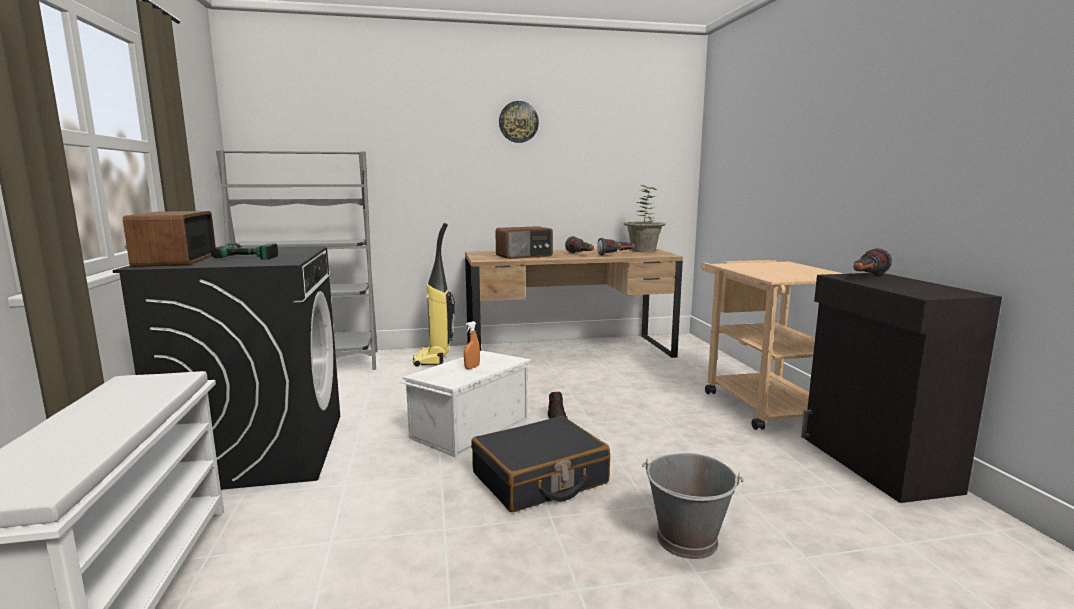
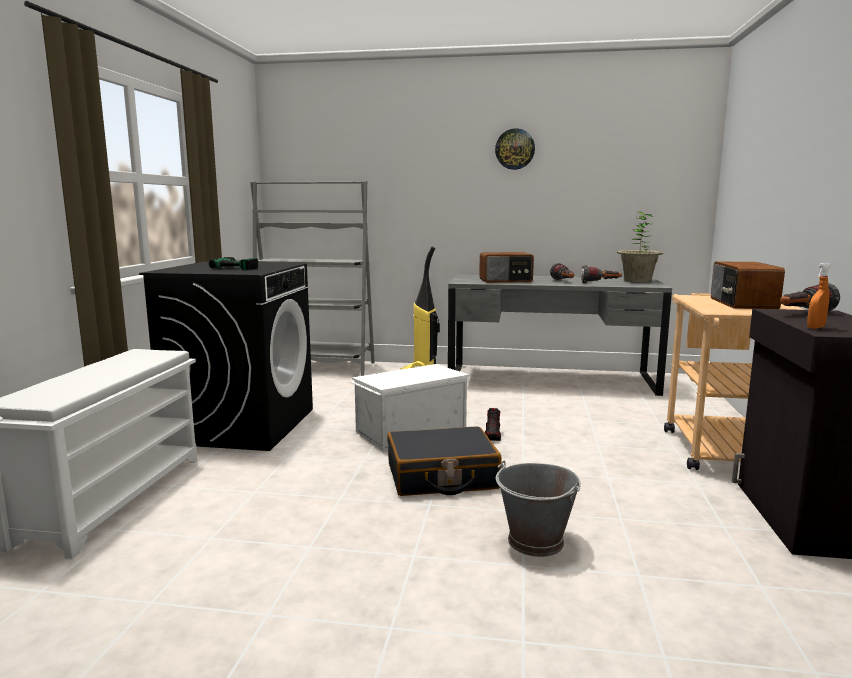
camera: 20 degrees right, 0 degrees up
(174, 260) = (185, 268): radio -> radio (741, 303)
(472, 367) = (412, 376): orange spray bottle -> orange spray bottle (815, 327)
(569, 351) = (550, 379): brown desk -> grey desk

